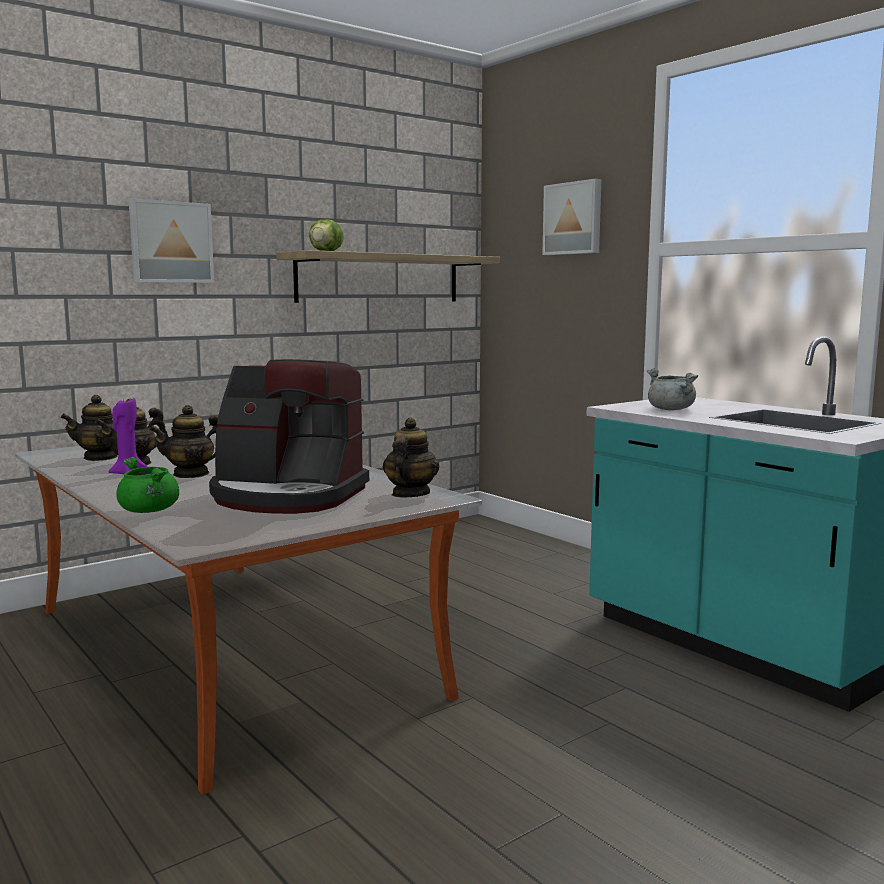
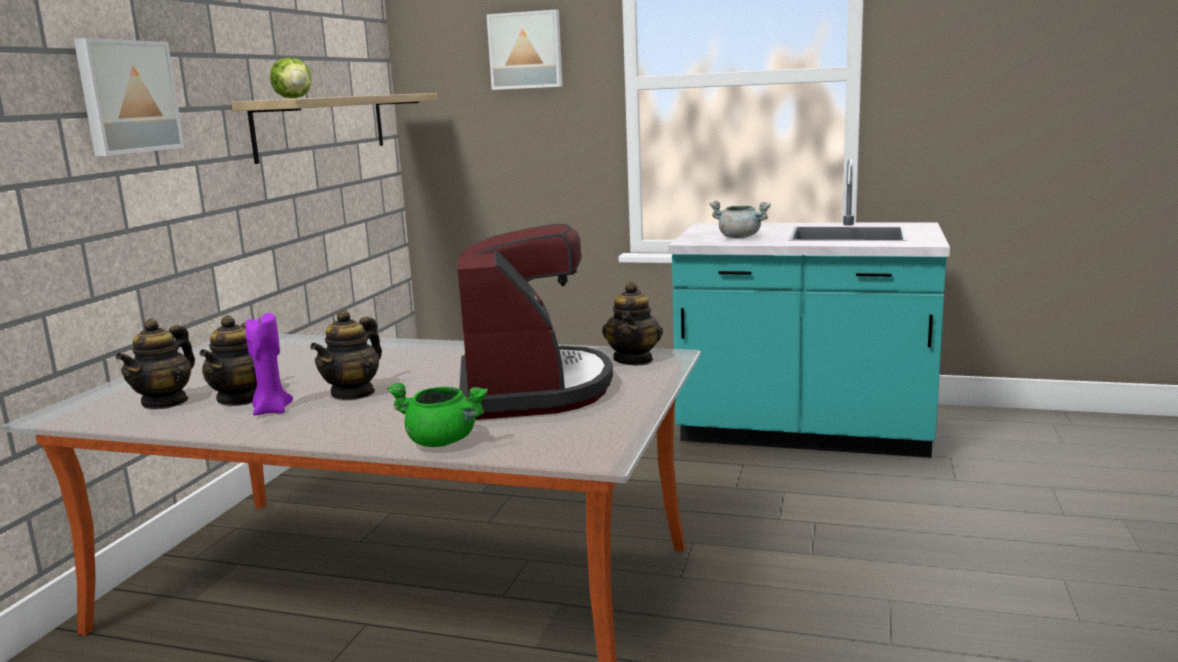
camera: 35 degrees left, 5 degrees up
(287, 496) = (532, 389): coffee machine -> coffee machine turned 75 degrees counterclockwise
(410, 494) = (634, 360): teapot -> teapot turned 150 degrees counterclockwise

